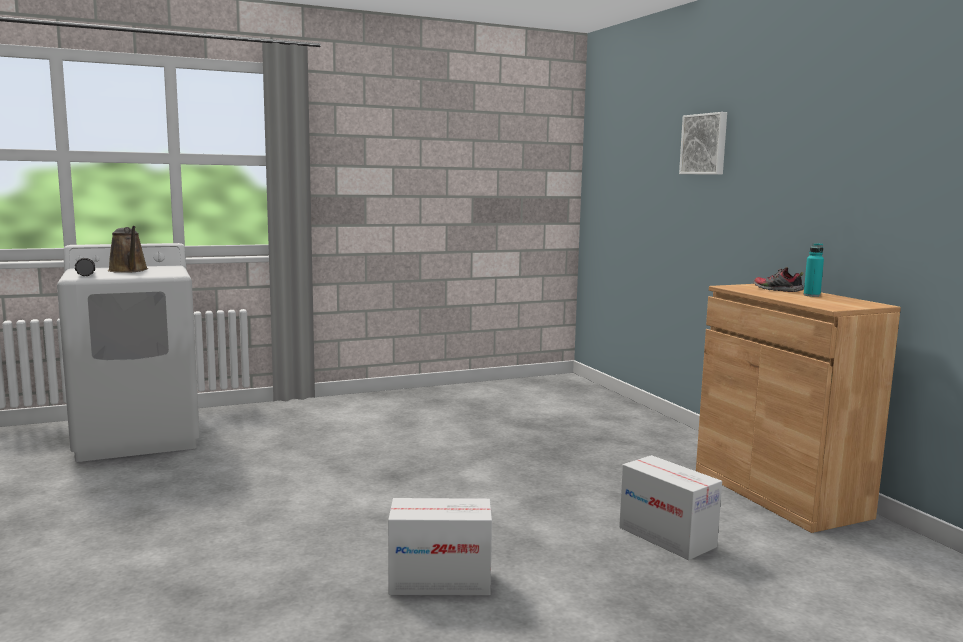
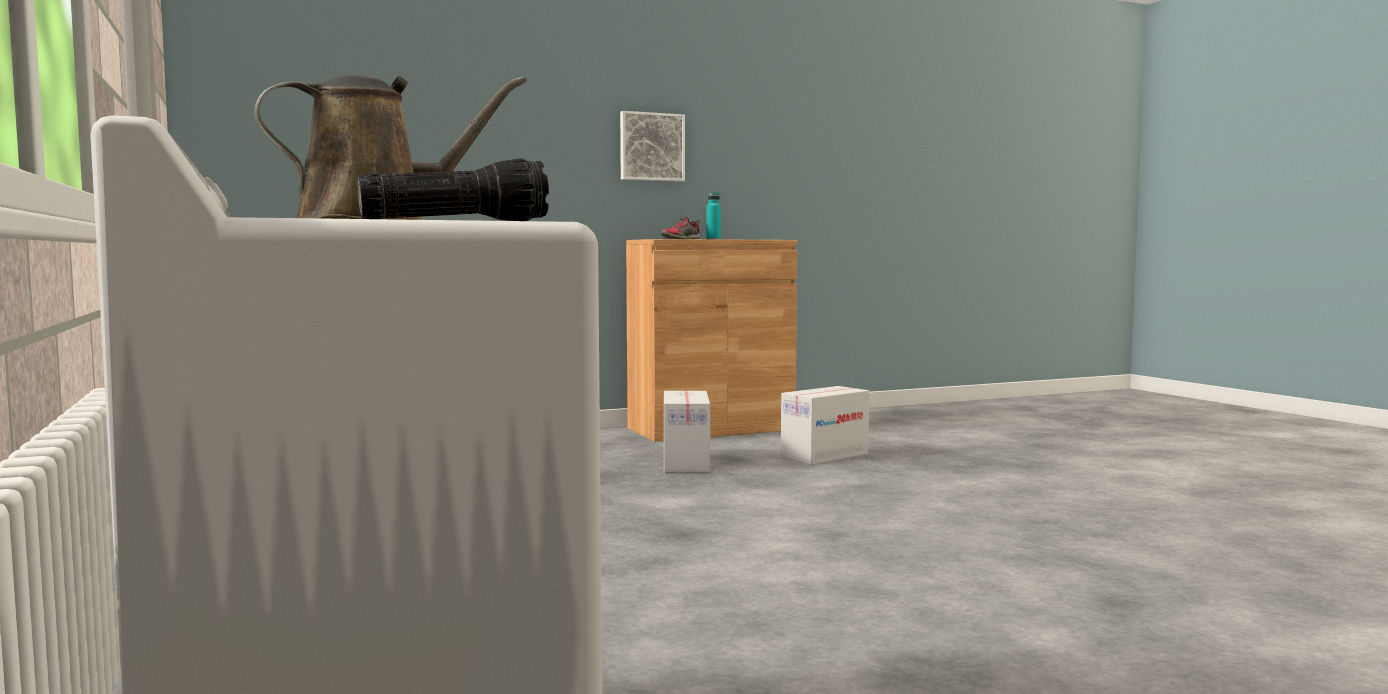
camera: 90 degrees left, 5 degrees down
(440, 581) = (975, 511): cardboard box -> cardboard box (685, 463)
(705, 144) = (495, 88): picture -> picture (651, 147)

